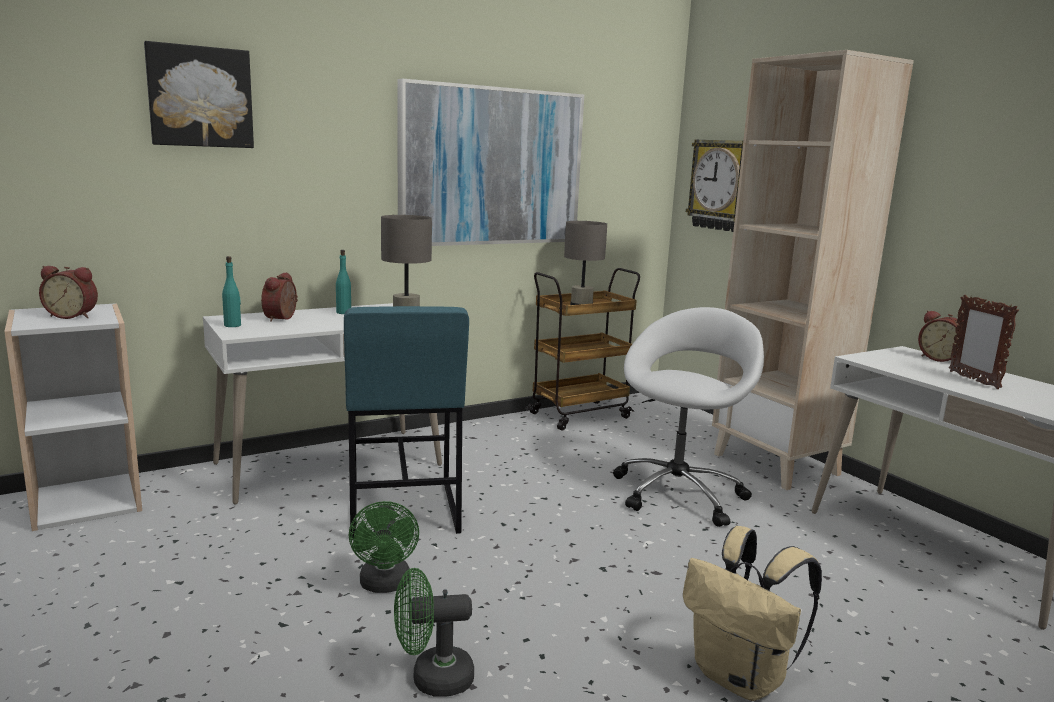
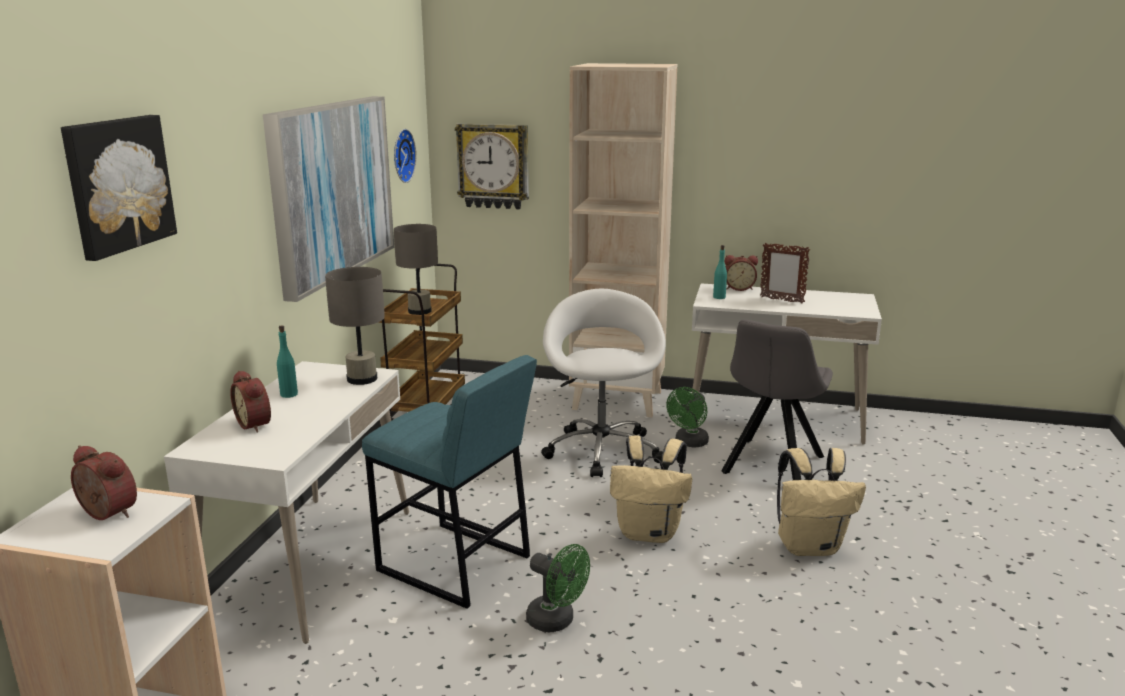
camera: 45 degrees left, 5 degrees up
(73, 316) = (105, 514): alarm clock -> alarm clock turned 105 degrees counterclockwise
(233, 325) = (236, 452): turquoise bottle -> turquoise bottle (719, 297)
(432, 679) = (693, 651): green fan -> green fan (689, 443)
(591, 571) = (650, 533): none -> beige backpack
(619, 161) = (401, 155): none -> wall clock
(851, 586) = (771, 464): none -> grey chair

